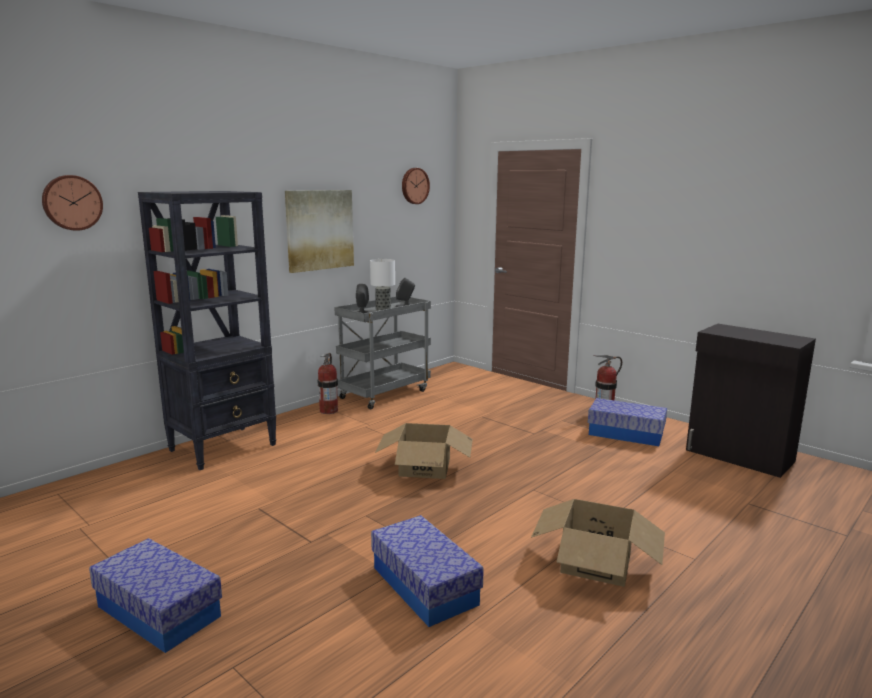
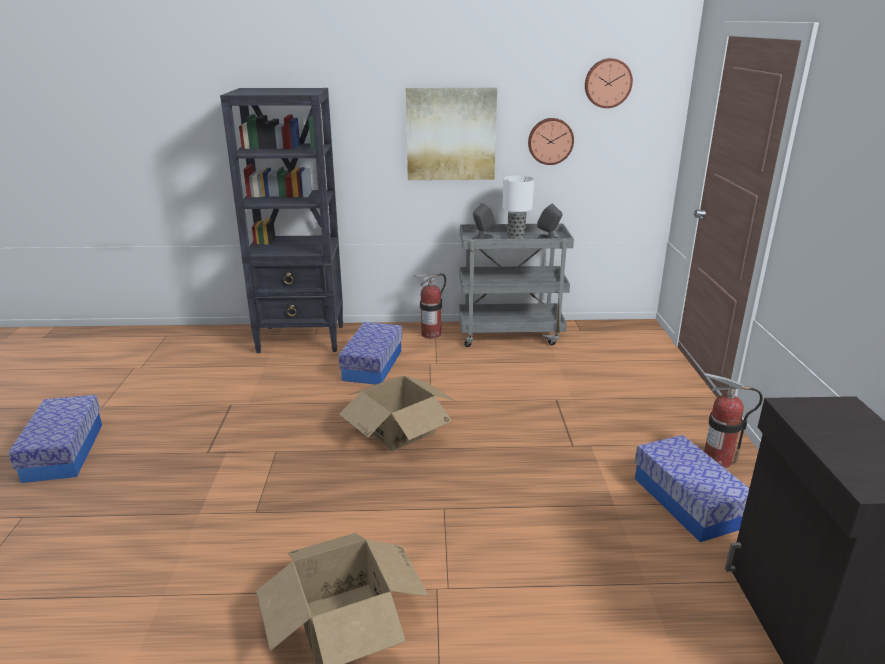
camera: 45 degrees right, 10 degrees up
(72, 202) = (187, 96): wall clock -> wall clock (550, 141)
(424, 586) = (196, 540): storage box -> storage box (372, 365)

